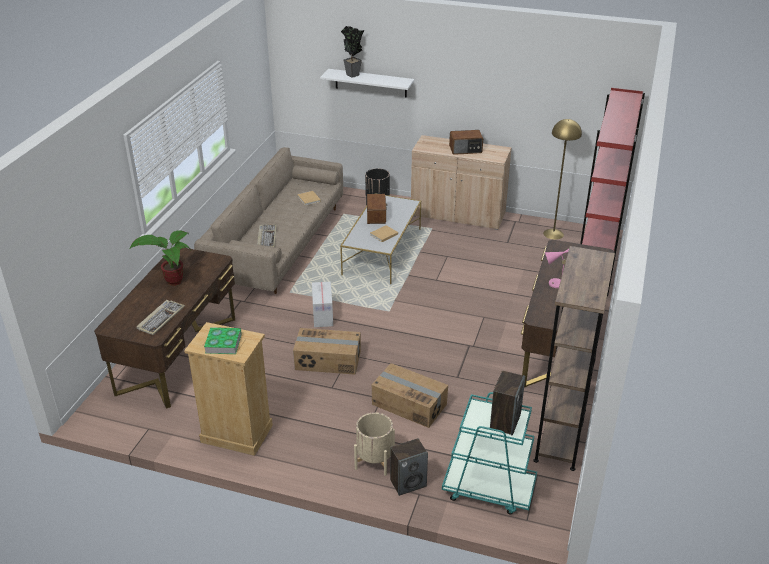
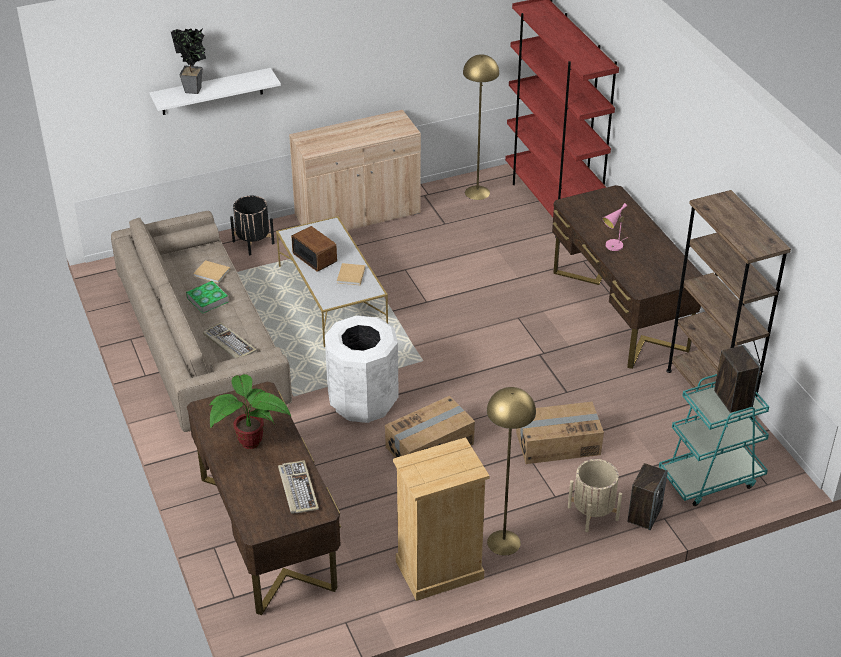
camera: 40 degrees left, 5 degrees up
(223, 343) = (442, 469): book -> book (207, 300)
(295, 442) = (503, 542): none -> yellow floor lamp
(322, 315) = (362, 402): cardboard box -> white trash can
(465, 150) = (361, 133): radio -> none

